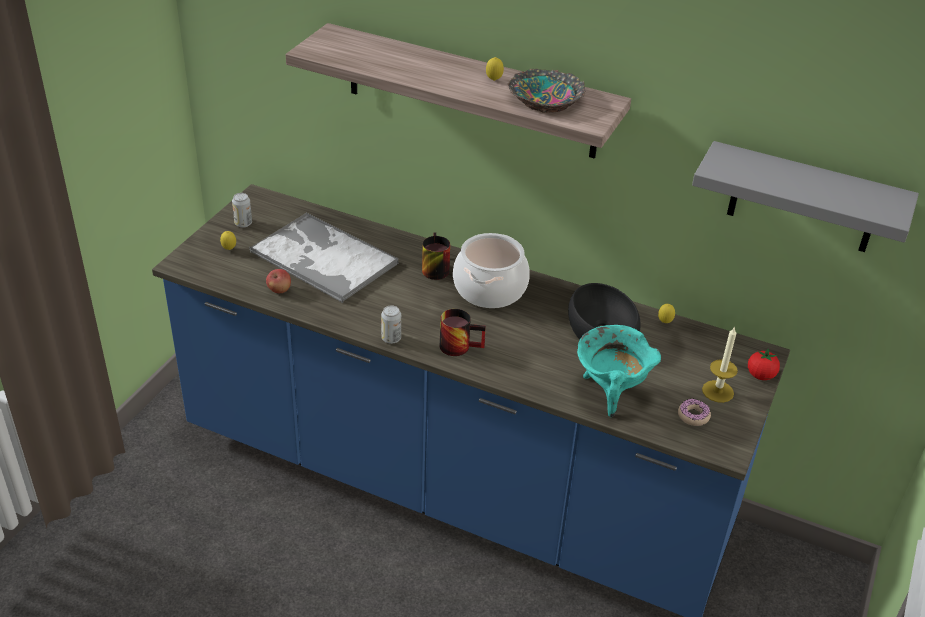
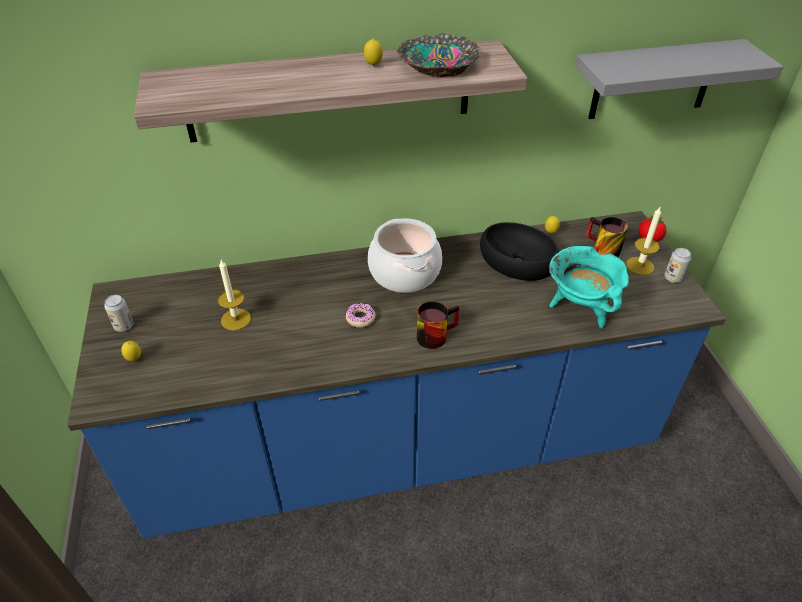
camera: 35 degrees left, 5 degrees up
(279, 290) = (227, 373): apple -> none
(322, 257) = (236, 319): tray -> candle
(391, 338) = (374, 361): can -> can (673, 278)
(432, 268) = (341, 278): mug -> mug (601, 249)
(693, 416) = (648, 294): donut -> donut (360, 318)

